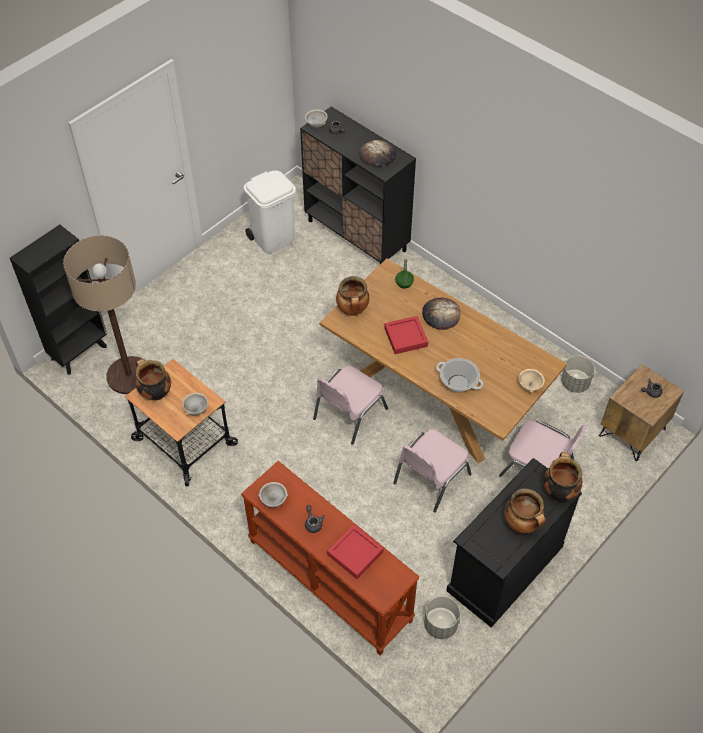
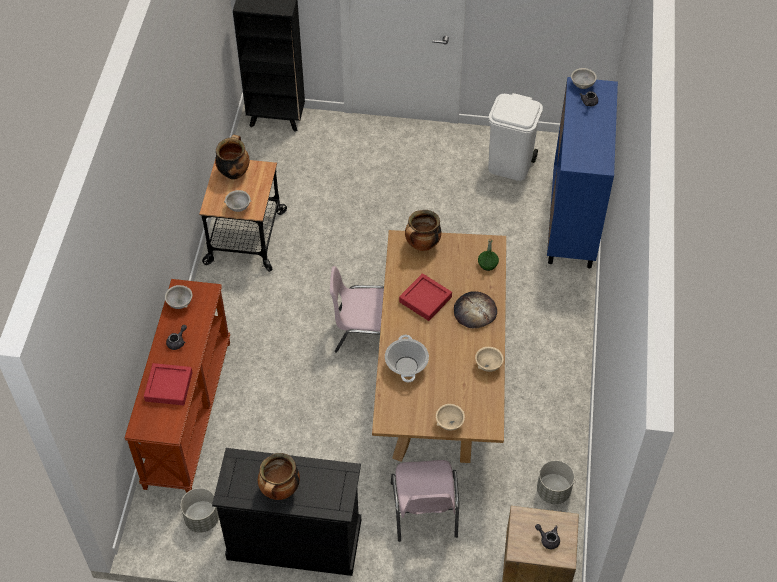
camera: 55 degrees right, 0 degrees up
(129, 375) = (280, 163): floor lamp -> none
(357, 236) = (572, 222): black cabinet -> blue cabinet
(377, 156) = (587, 147): bread -> none
(430, 479) = (345, 430): pink chair -> none
(495, 335) = (488, 365): none -> beige bowl
(559, 491) = (338, 502): cooking pot -> none

